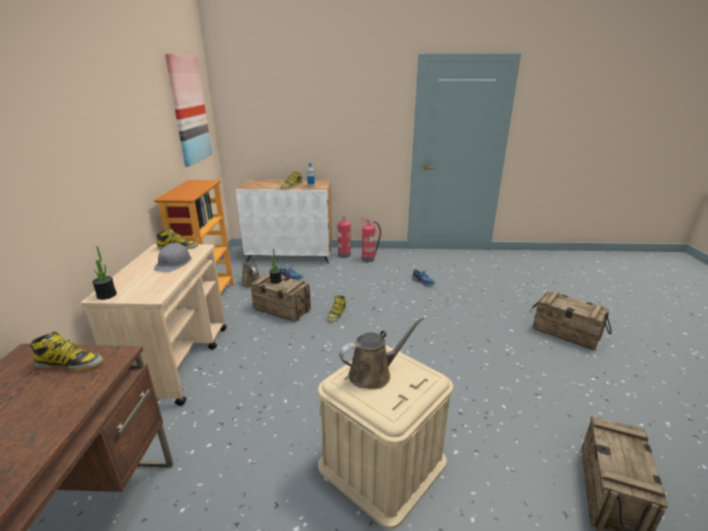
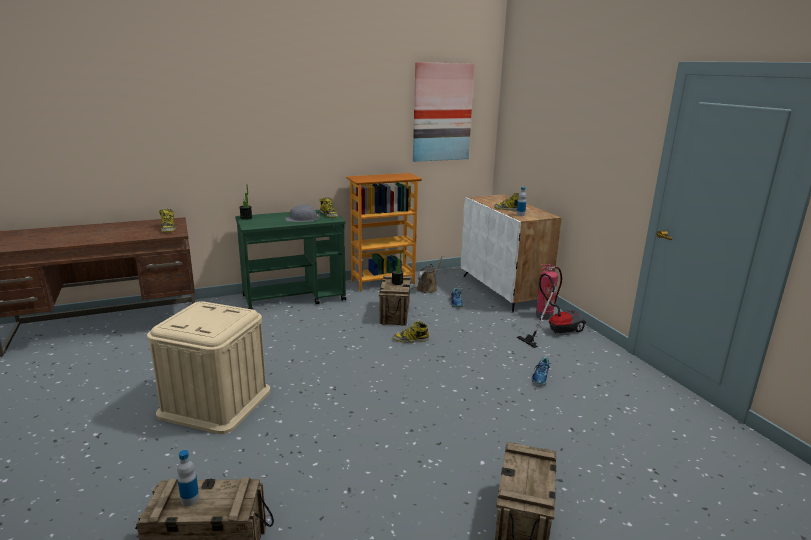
camera: 65 degrees right, 5 degrees down
(178, 361) = (294, 298): beige cart -> green cart
(368, 259) = (554, 331): fire extinguisher -> vacuum cleaner
(374, 374) = (210, 313): brown watering can -> none
(628, 463) = (190, 499): none -> bottle

